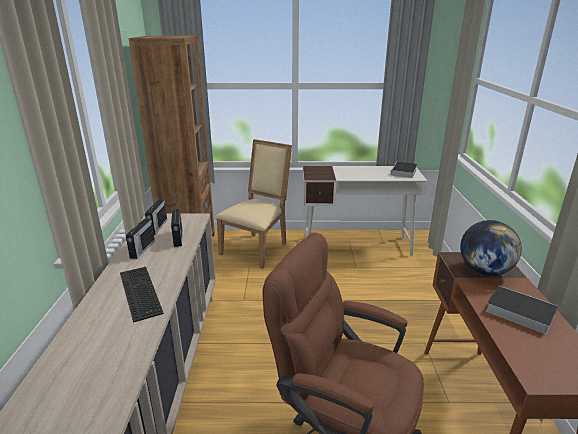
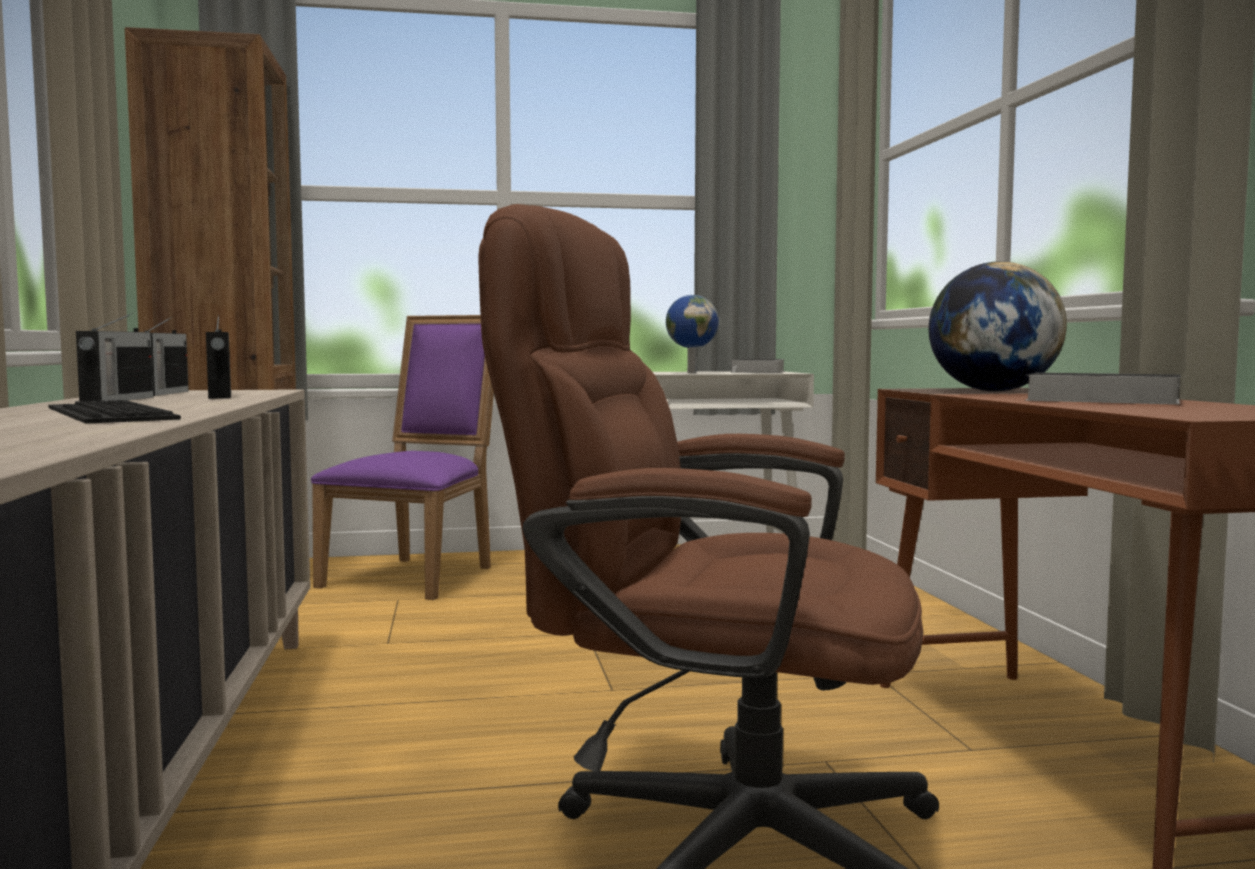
camera: 10 degrees left, 20 degrees down
(257, 248) = (417, 575): beige chair -> purple chair
(372, 175) = (691, 373): none -> globe

